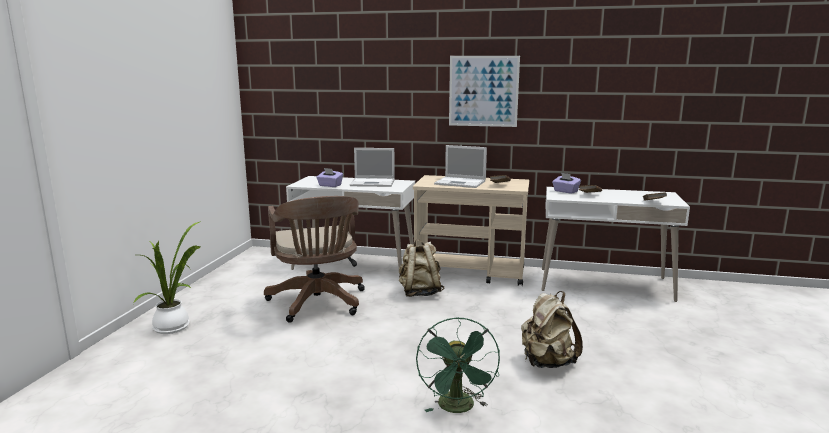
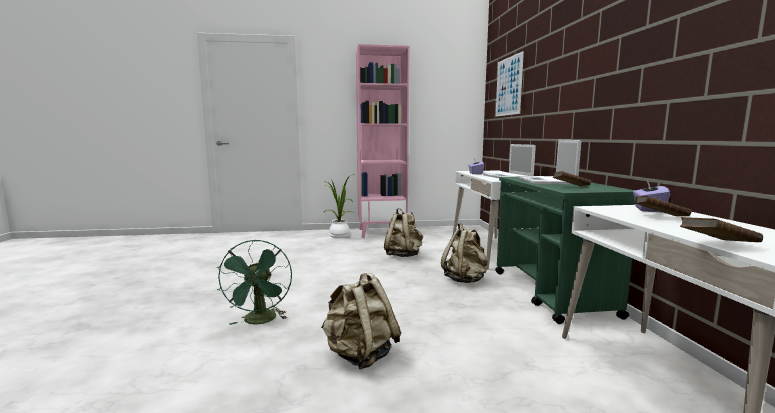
camera: 70 degrees right, 5 degrees down
(202, 298) = (382, 232): none -> pink bookcase
(318, 304) = (403, 255): brown office chair -> beige backpack
(458, 408) = (260, 321): green fan -> green fan turned 75 degrees counterclockwise
(471, 272) = (552, 293): beige cart -> green cart
(483, 91) = (610, 71): picture -> picture (509, 86)

